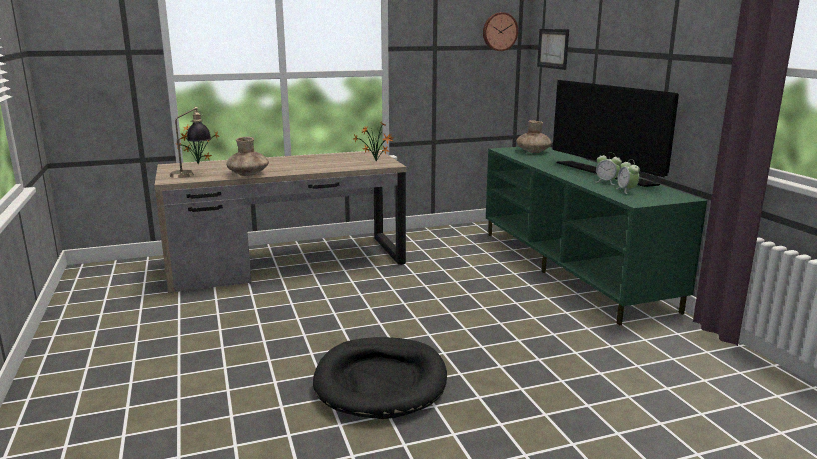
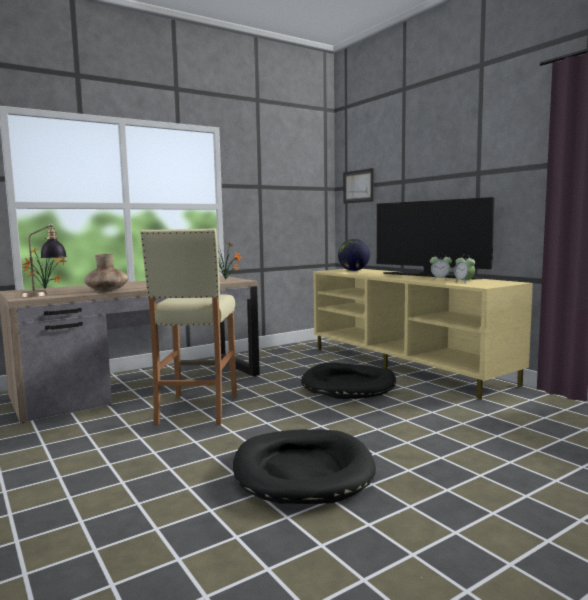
camera: 15 degrees left, 10 degrees down
(324, 299) = (197, 410): none -> beige stool
(489, 288) = (349, 385): none -> black dog bed
(499, 31) = (310, 175): wall clock -> none
(533, 151) = (353, 270): brown vase -> globe
(571, 268) = (406, 365): green tv stand -> beige tv stand

